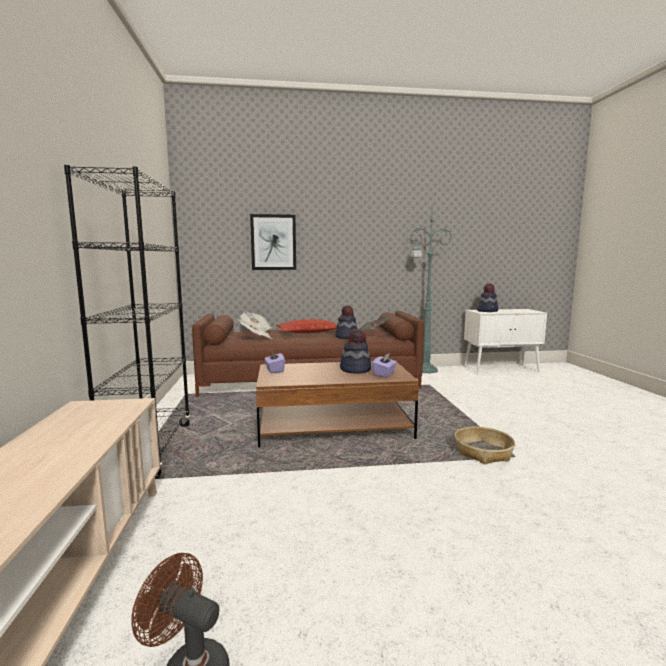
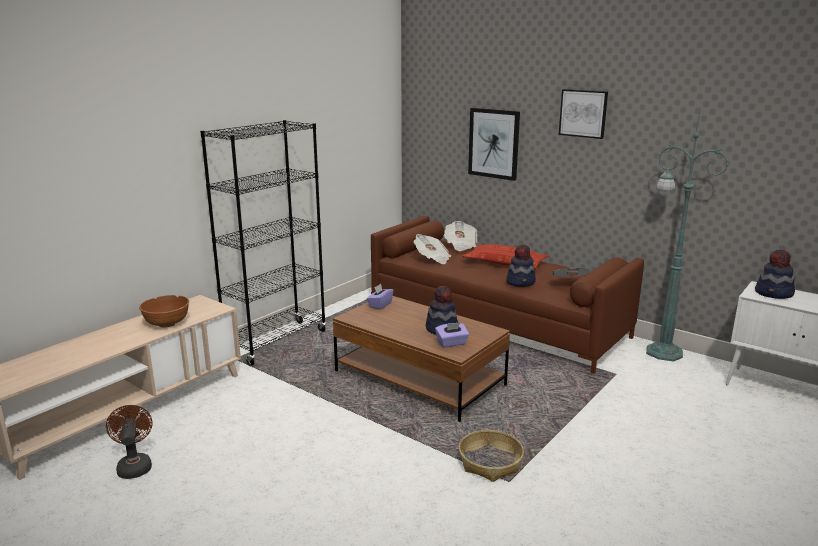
camera: 45 degrees right, 10 degrees up
(84, 433) = (167, 323): none -> brown bowl
(347, 213) = (583, 113): none -> picture

